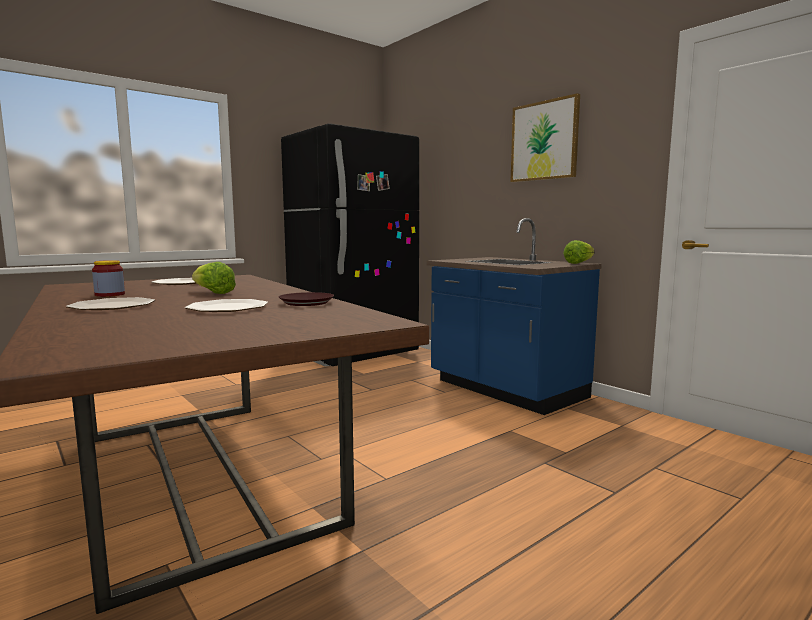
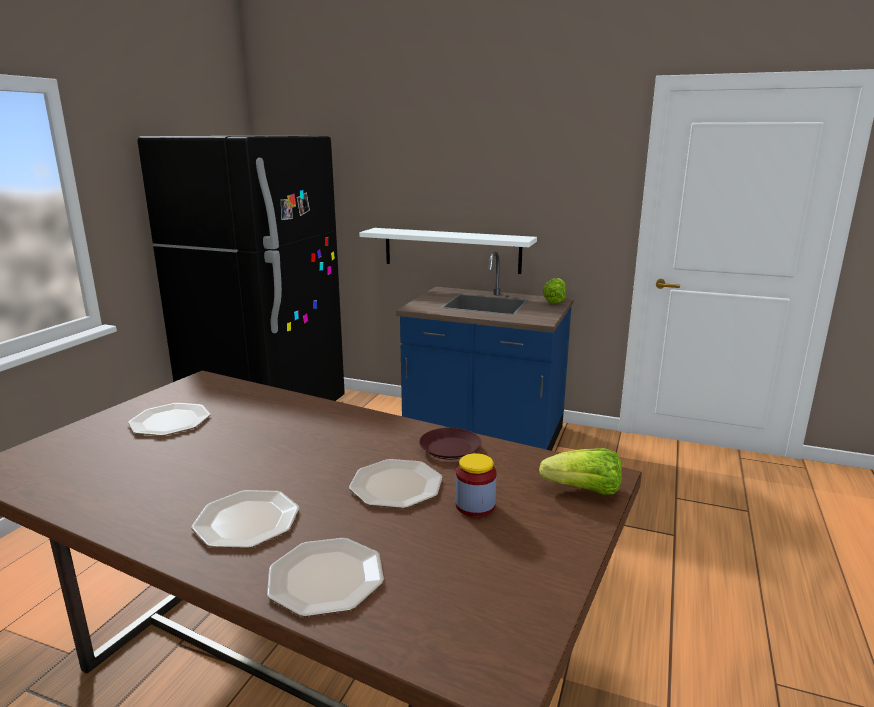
camera: 30 degrees left, 10 degrees up
(84, 323) = (327, 578): none -> plate
(110, 295) = (156, 486): jar -> jar (475, 506)
(213, 293) = (286, 445): lettuce -> lettuce (584, 491)
(504, 224) = (451, 250): none -> white shelf
(544, 141) = (502, 162): picture -> none

